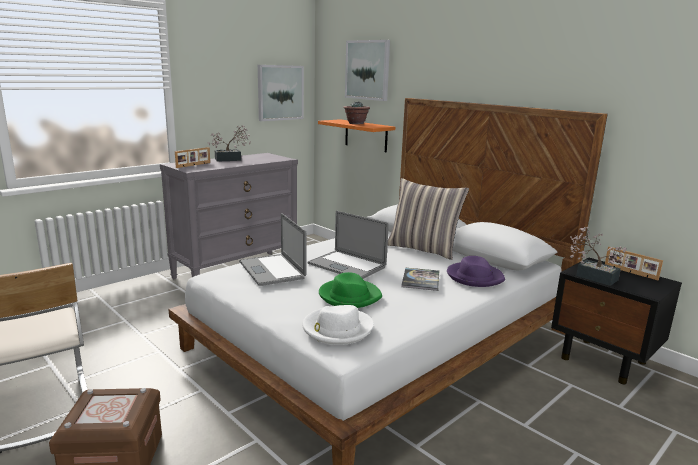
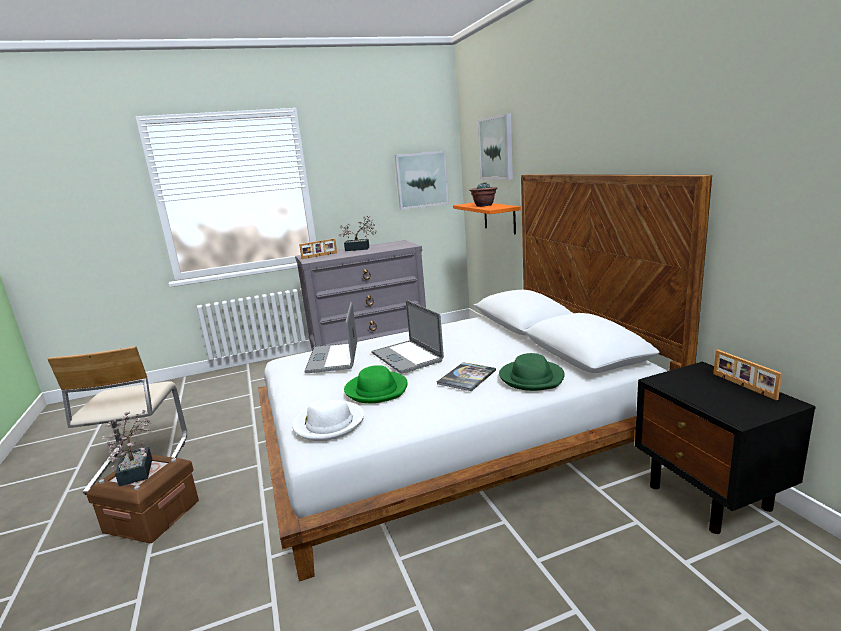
camera: 25 degrees right, 0 degrees up
(423, 249) = (509, 342): pillow -> none
(474, 277) = (532, 378): purple hat -> green hat
(592, 276) = (678, 387): potted plant -> potted plant (137, 469)

